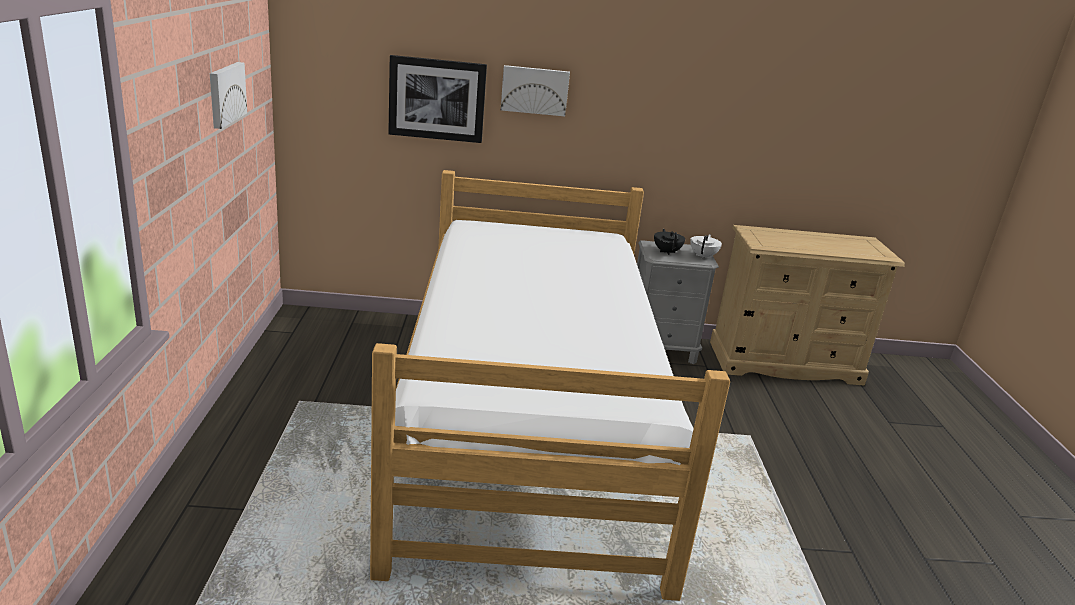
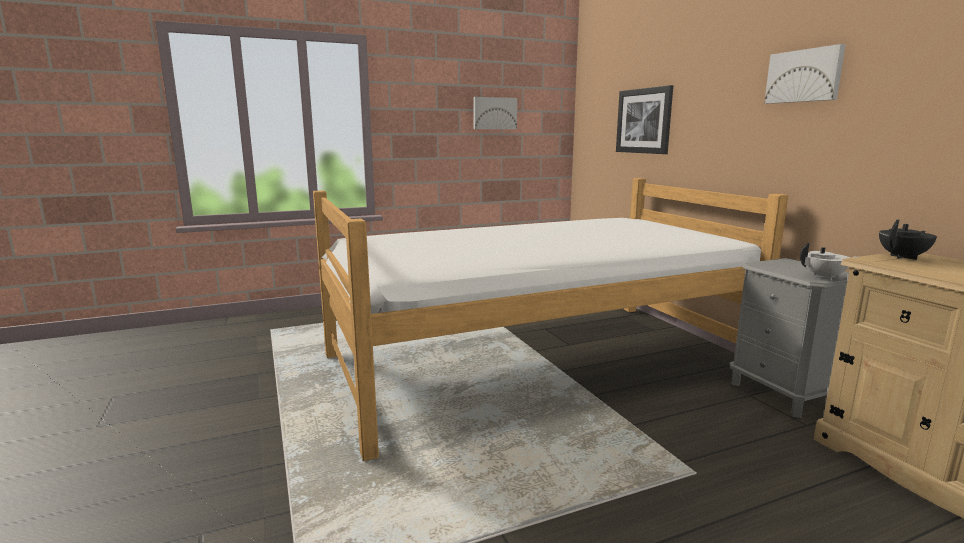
camera: 70 degrees right, 10 degrees down
(534, 90) = (704, 102): picture -> picture (804, 76)
(667, 252) = (786, 266): black teapot -> black teapot (903, 257)

